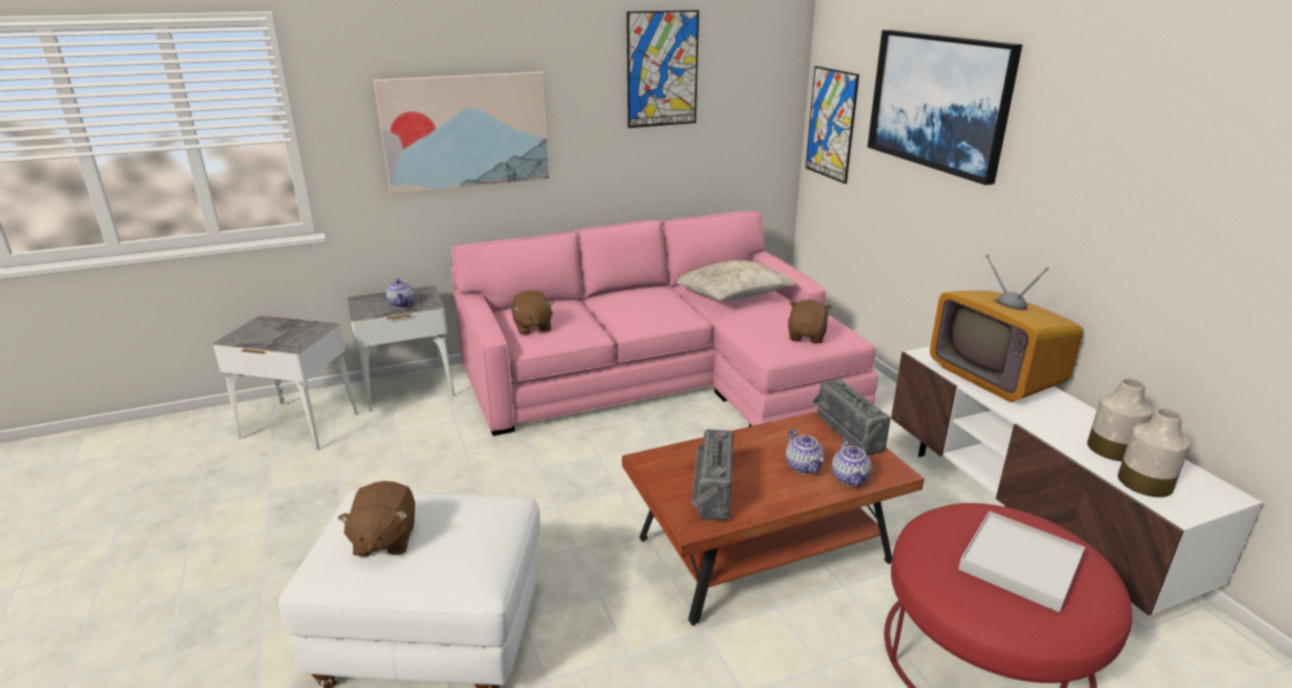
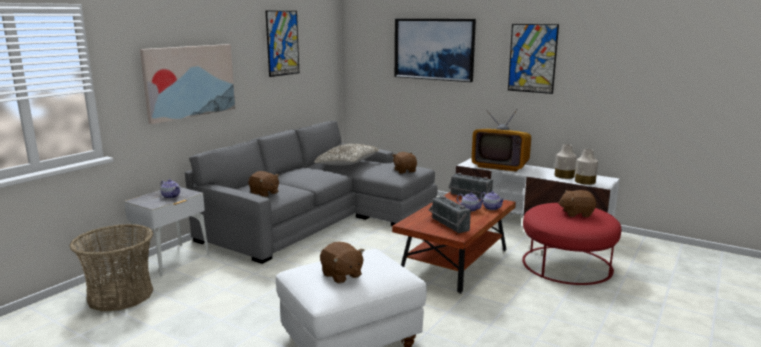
camera: 35 degrees left, 10 degrees down
(300, 426) = (120, 295): side table -> basket
(664, 374) = (320, 216): pink sofa -> grey sofa
(831, 124) = (364, 69): picture -> picture (532, 58)
(1020, 564) = (576, 213): white tray -> brown plush toy

